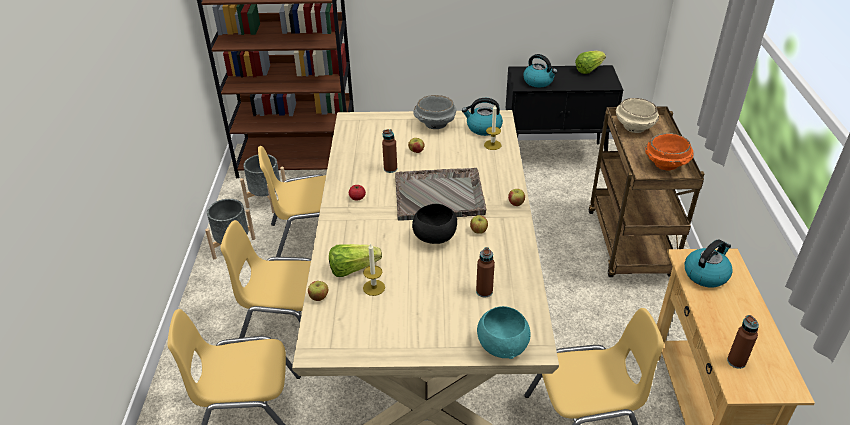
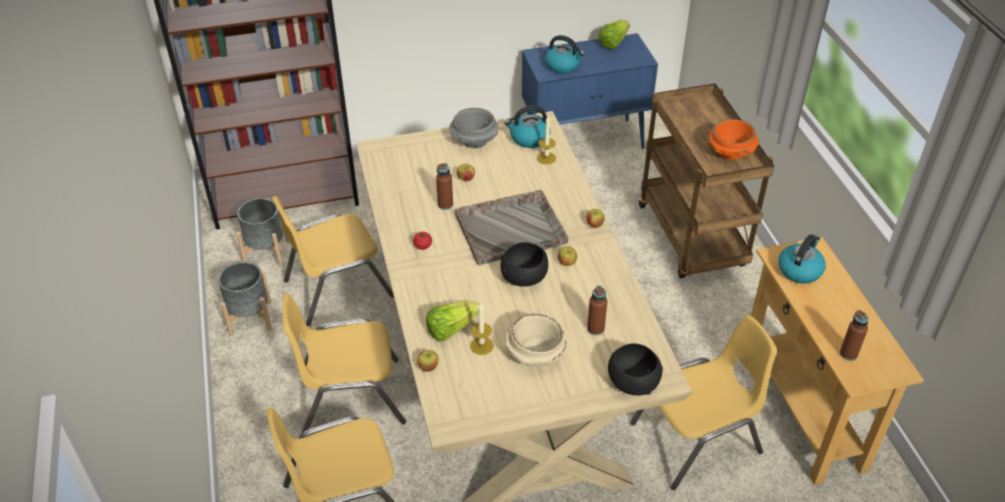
camera: 15 degrees left, 5 degrees up
(502, 346) = (632, 383): turquoise bowl -> black bowl
(555, 155) = (584, 142): black cabinet -> blue cabinet
(634, 127) = (686, 112): beige bowl -> beige bowl (535, 355)

